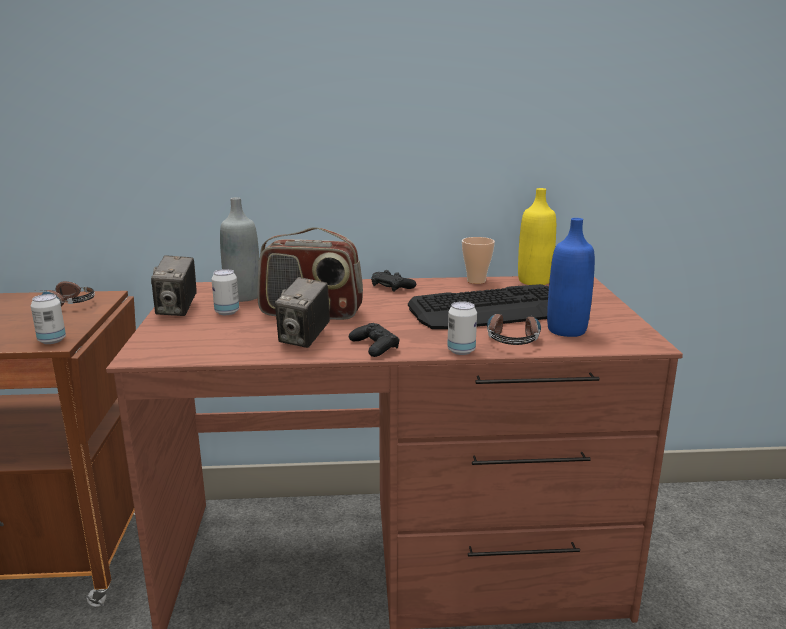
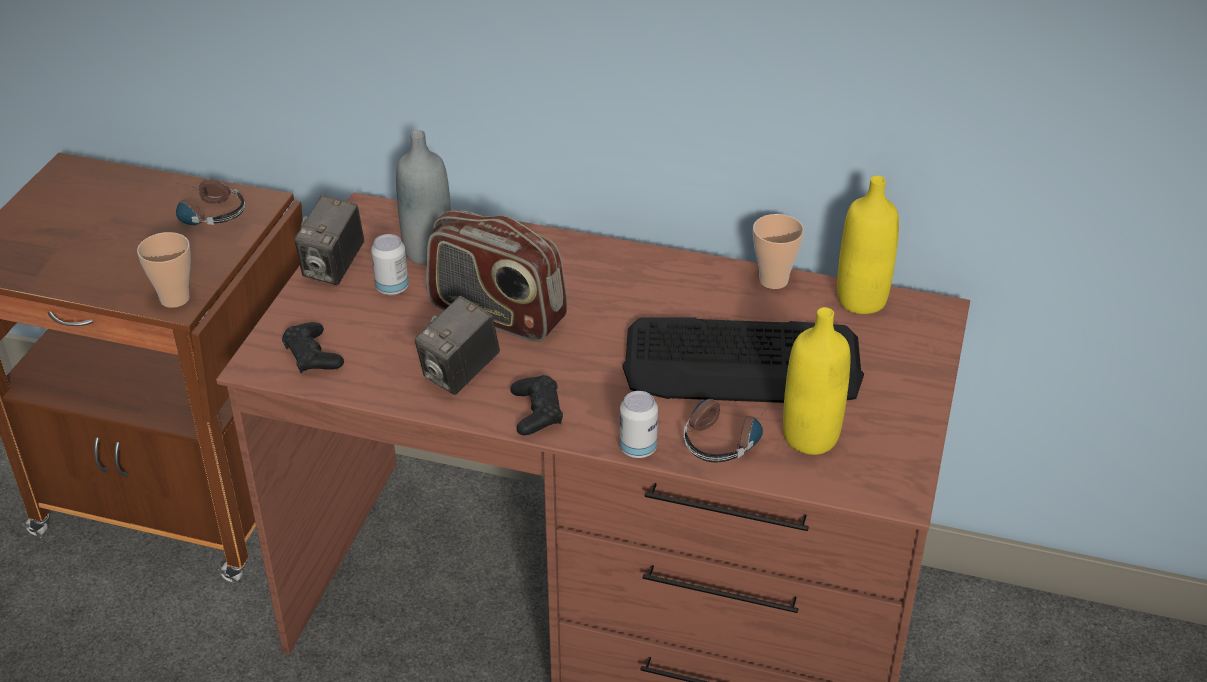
camera: 20 degrees right, 20 degrees up
(52, 340) = (175, 299): can -> cup
(392, 287) = (641, 270): black game controller -> black game controller (312, 355)
(566, 330) = (810, 437): blue bottle -> yellow bottle

